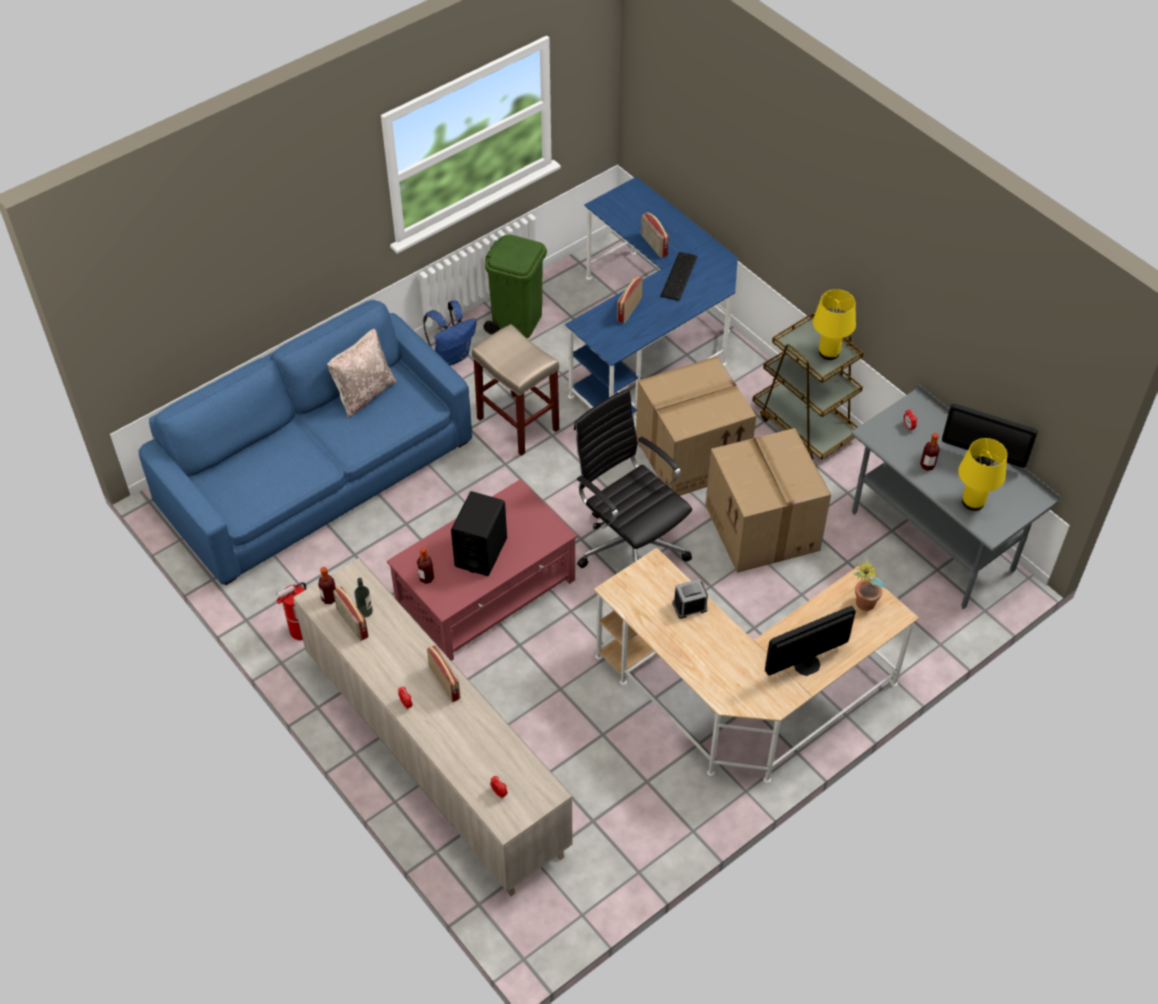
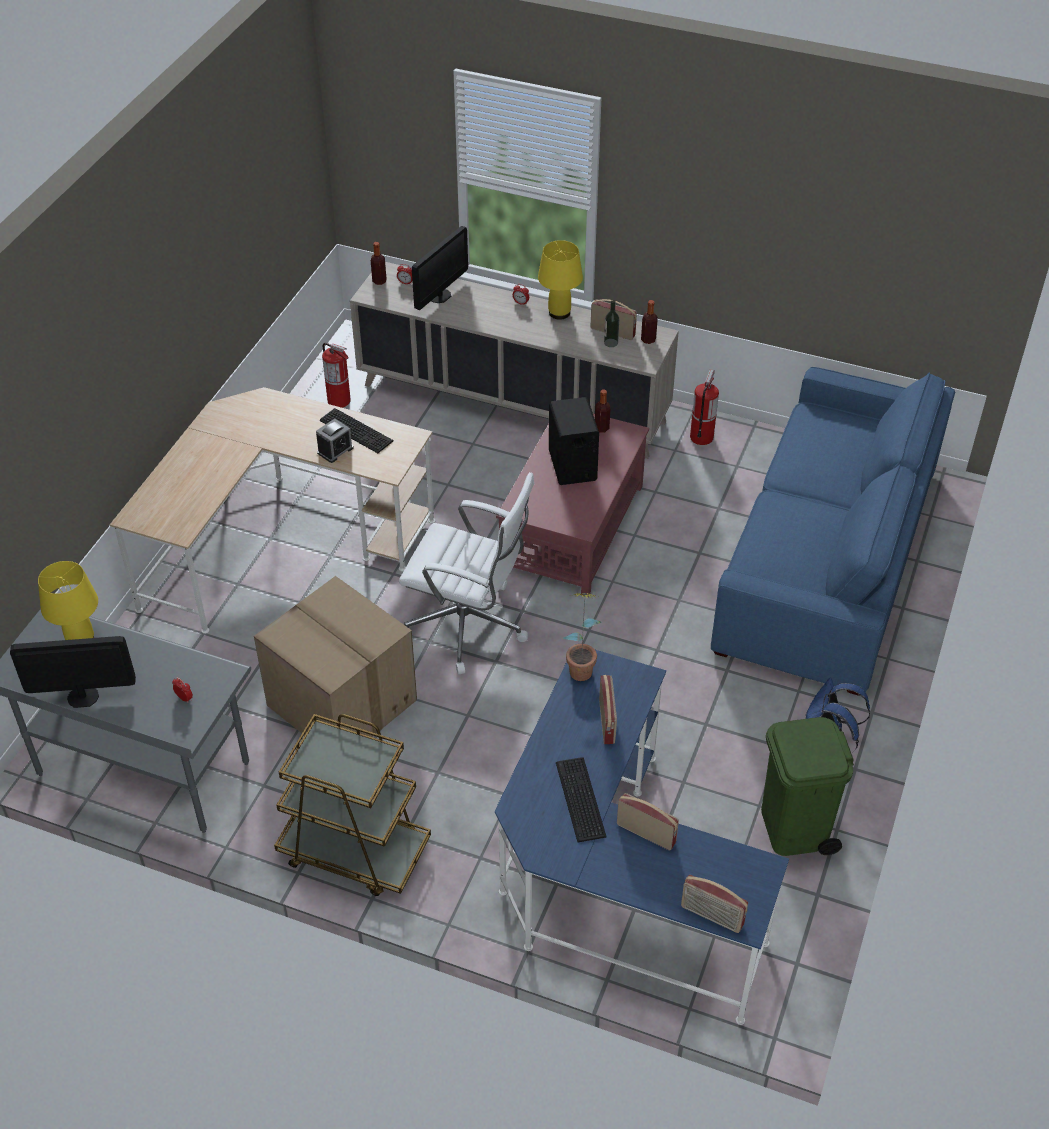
camera: 150 degrees right, 5 degrees down
(364, 393) = (823, 556): beige pillow -> none
(445, 682) = (502, 325): radio -> radio (711, 916)
(517, 423) = (683, 698): beige stool -> none
(601, 848) = (339, 401): none -> fire extinguisher
(630, 545) = (469, 625): black office chair -> white office chair
(659, 620) = (356, 429): none -> keyboard
(692, 454) = (466, 752): cardboard box -> none
(807, 665) = (203, 447): monitor -> monitor (439, 296)
(829, 353) = (324, 762): yellow table lamp -> yellow table lamp (559, 312)
(862, 607) = (169, 511): potted plant -> potted plant (581, 666)
(927, 465) = (146, 660): bottle -> bottle (379, 281)

